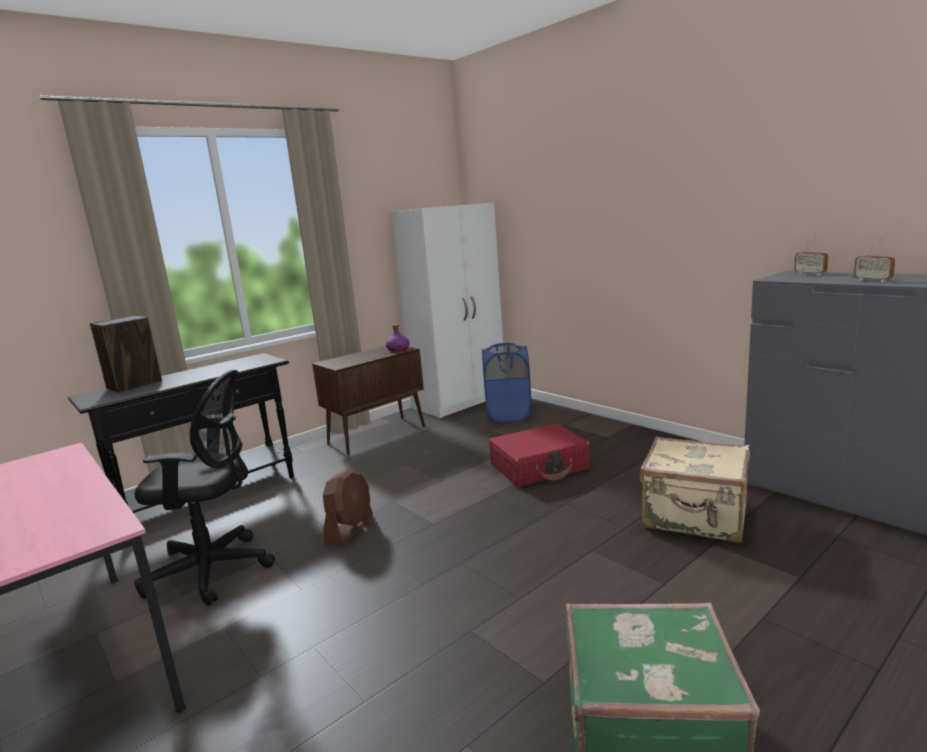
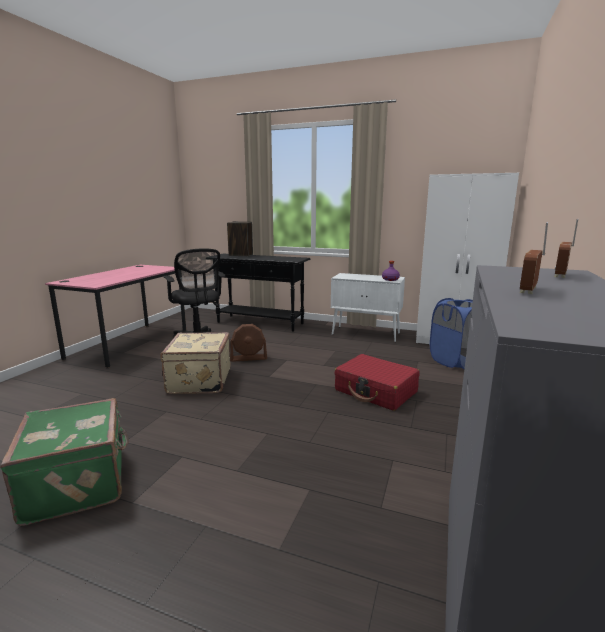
camera: 60 degrees right, 0 degrees up
(378, 435) = (366, 334): brown cabinet -> white cabinet
(695, 518) = (350, 475): beige suitcase -> beige suitcase (198, 381)

